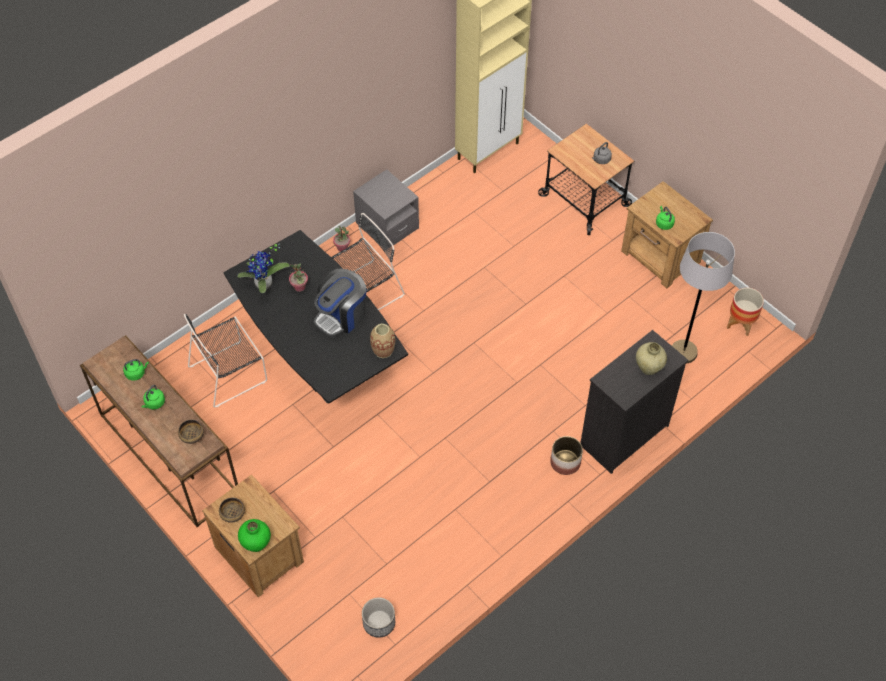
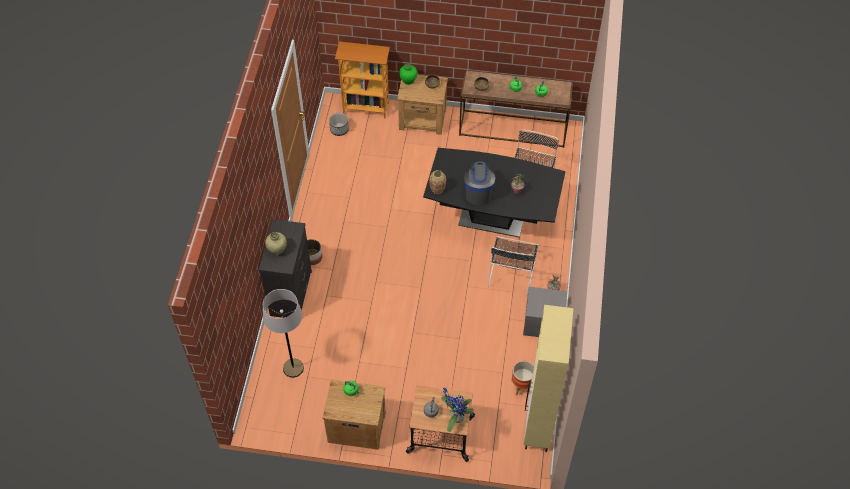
camera: 140 degrees right, 0 degrees up
(265, 285) = (535, 179): potted plant -> potted plant (455, 416)
(311, 632) = (366, 107): none -> bookcase
(741, 324) = (270, 413): planter -> planter (521, 386)

